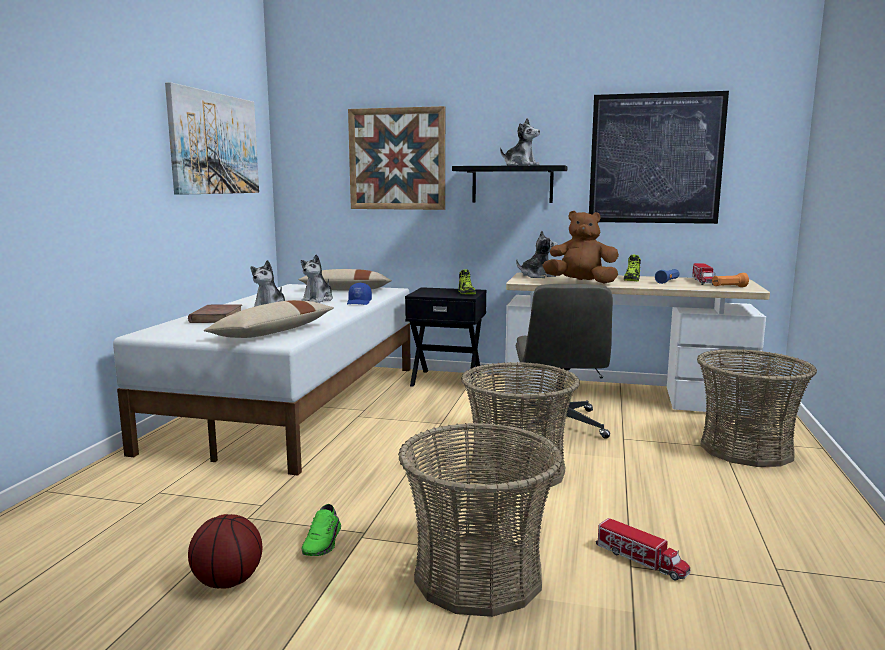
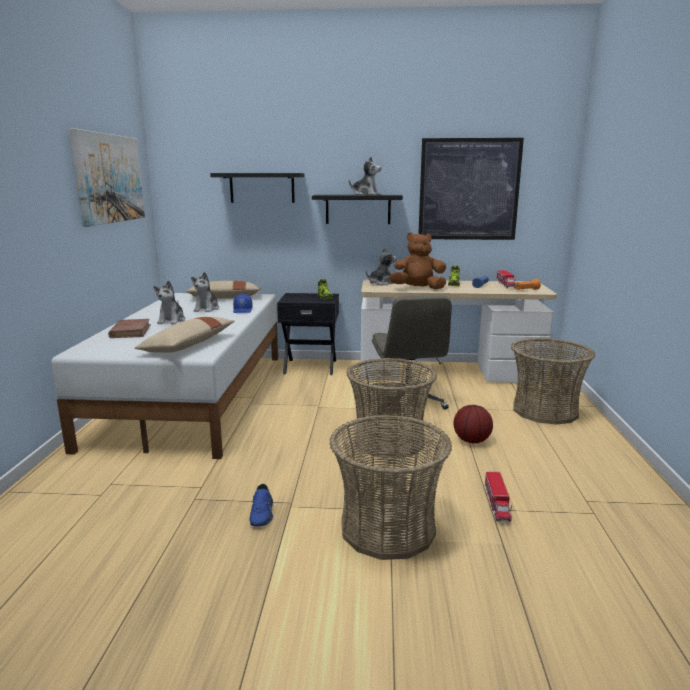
camera: 10 degrees left, 5 degrees up
(227, 581) = (199, 554): basketball -> basketball (471, 441)
(323, 542) = (263, 514): green shoe -> blue shoe
(397, 159) = (262, 188): picture -> black shelf
(641, 560) = (497, 504): toy truck -> toy truck turned 60 degrees clockwise

